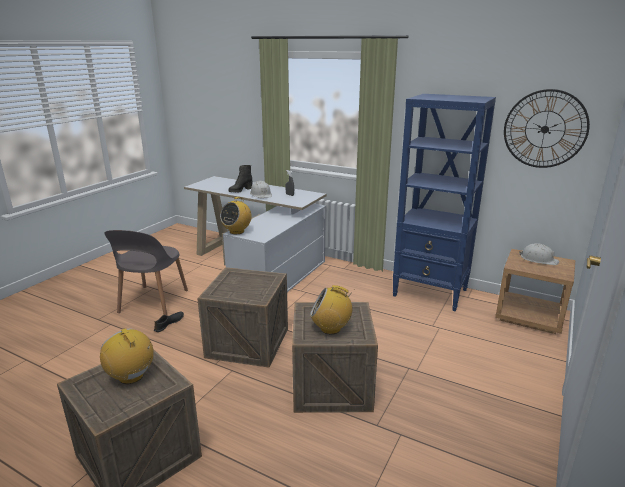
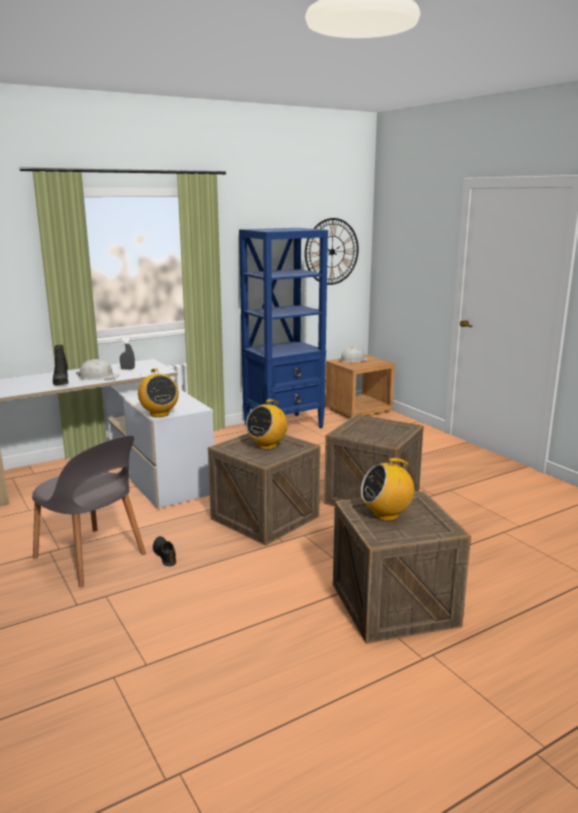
camera: 60 degrees left, 5 degrees down
(331, 328) = (383, 433): radio -> radio (267, 445)

